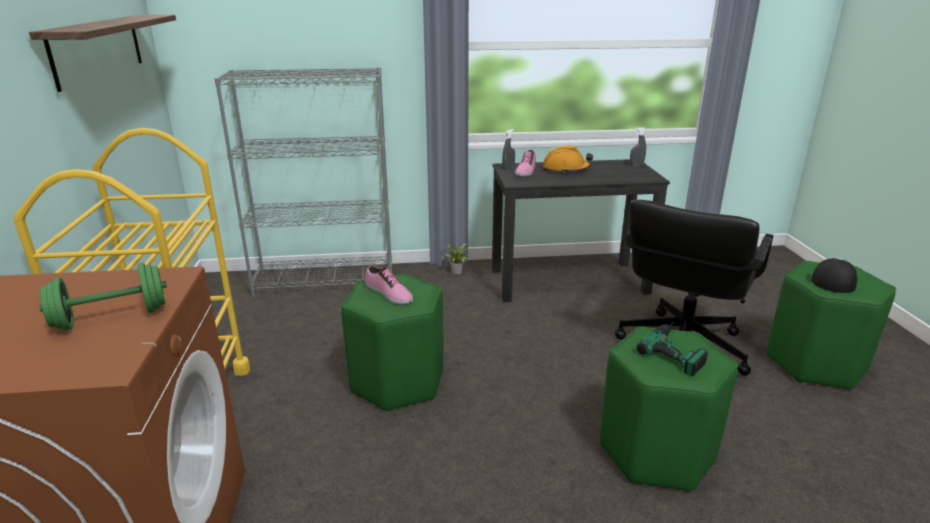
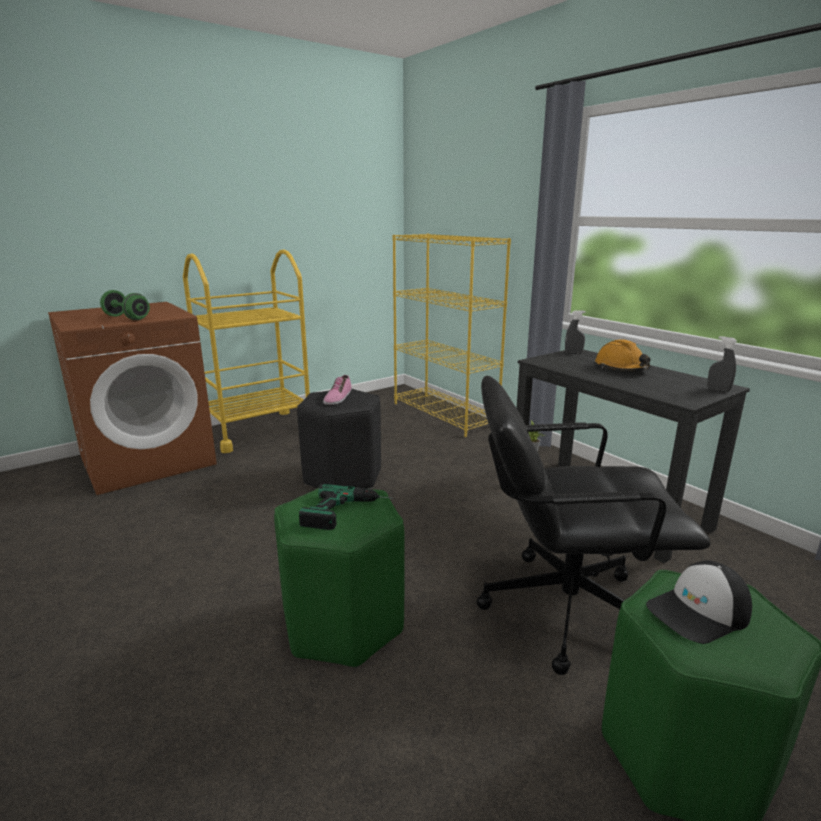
camera: 60 degrees right, 5 degrees down
(98, 49) = (321, 207): shelf -> none
(326, 280) = (445, 414): grey bookcase -> yellow bookcase
(398, 381) = (343, 477): green stool -> black stool
(525, 170) = (580, 358): shoe -> none
(833, 280) = (699, 612): cap -> cap turned 150 degrees clockwise

